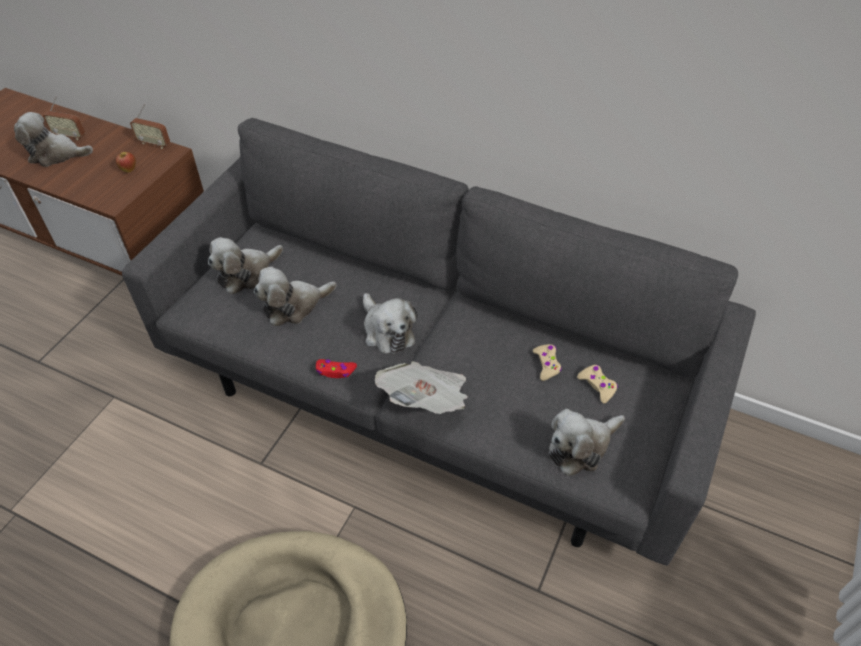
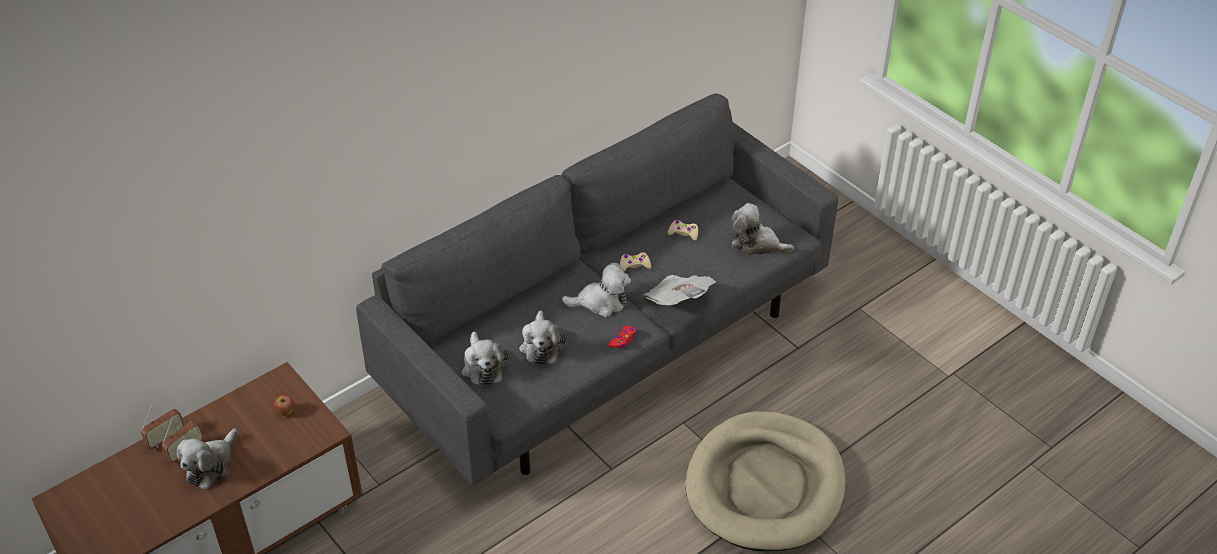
camera: 65 degrees left, 5 degrees down
(154, 144) = (256, 387): radio -> radio (165, 438)
(581, 447) = (756, 243): plush toy -> plush toy turned 120 degrees clockwise
(597, 386) = (715, 217): beige game controller -> beige game controller (634, 265)

